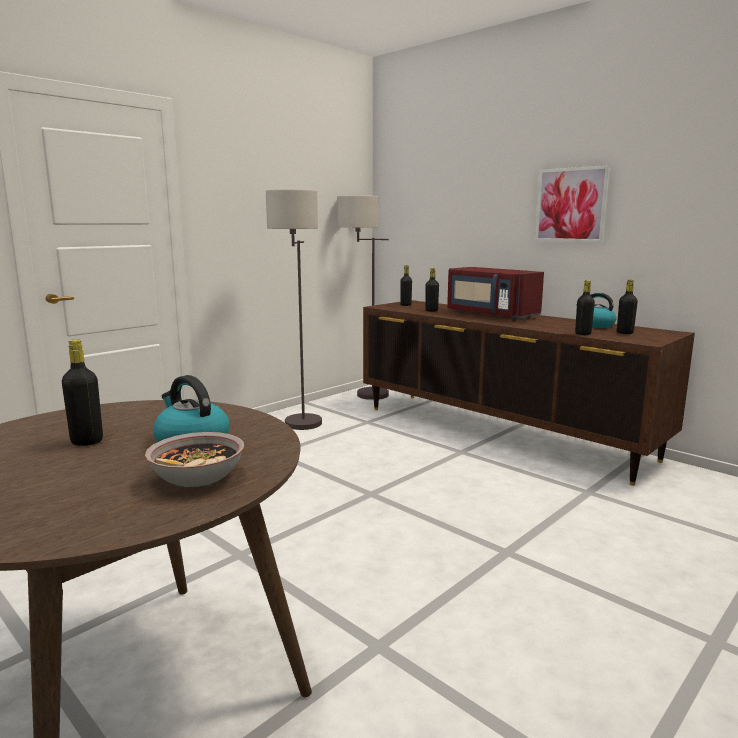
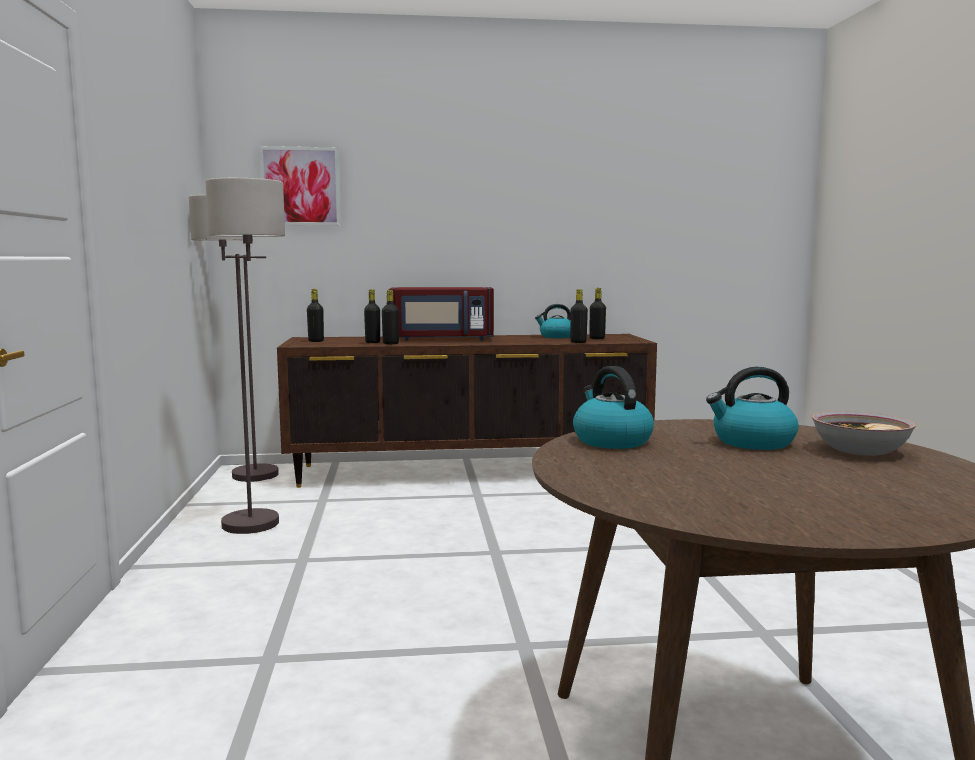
camera: 50 degrees left, 5 degrees down
(87, 441) = (697, 465): black bottle -> black bottle (390, 343)
(150, 411) = (611, 441): none -> kettle
(571, 205) = (501, 218): picture -> picture (300, 186)

